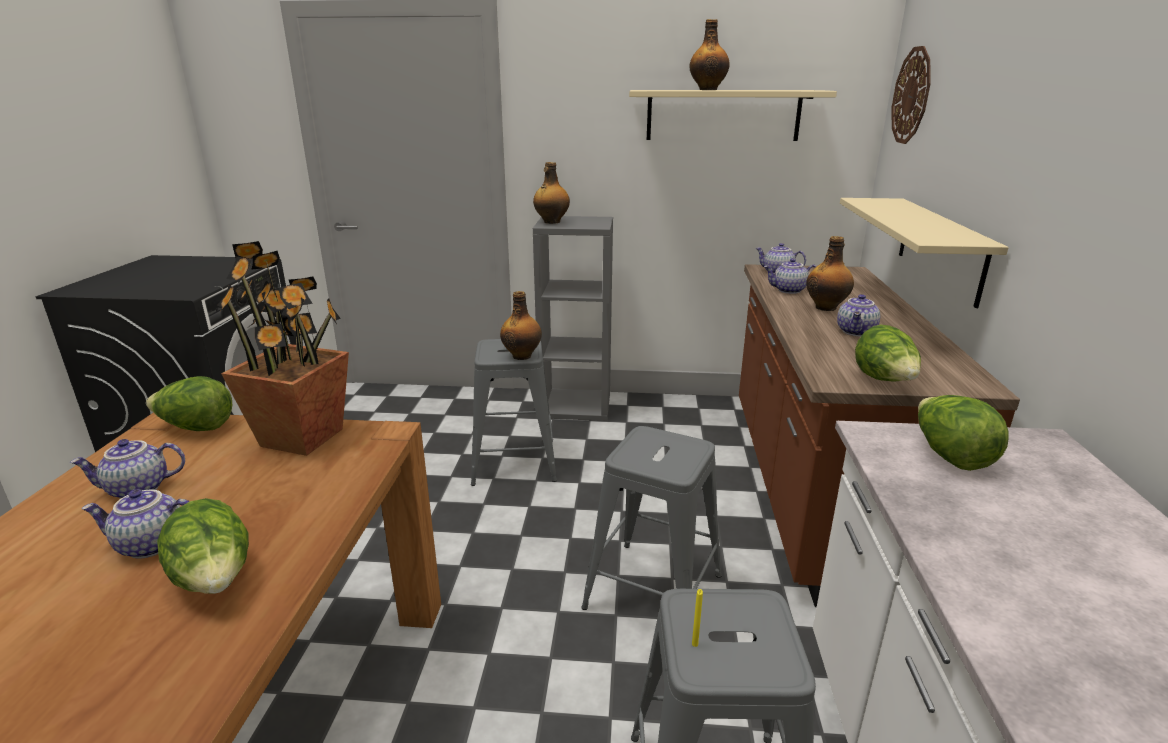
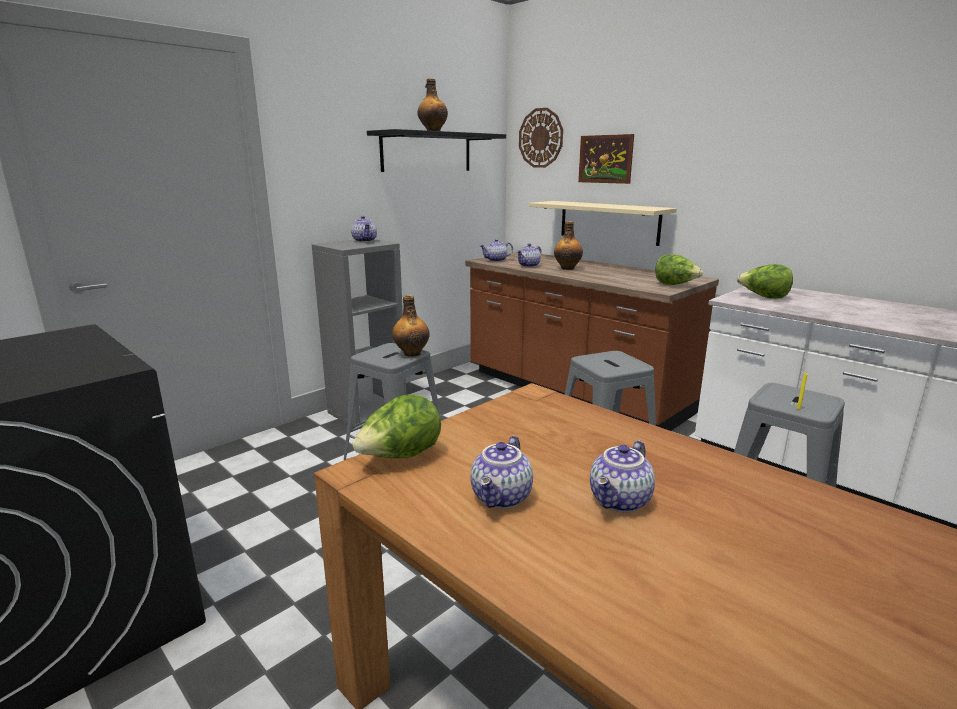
camera: 50 degrees left, 5 degrees down
(216, 580) = (701, 481): lettuce -> none
(304, 437) = (497, 420): potted plant -> none
(551, 222) = (340, 245): bottle -> none
(723, 115) = (427, 152): beige shelf -> black shelf
(857, 332) = (610, 273): teapot -> teapot (365, 241)
(958, 140) = (605, 159): none -> picture

